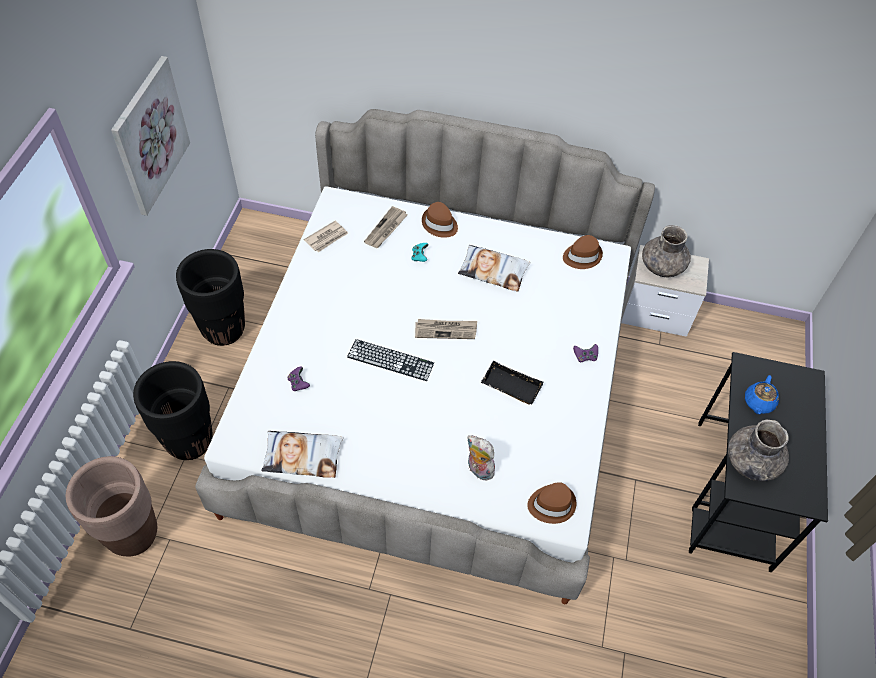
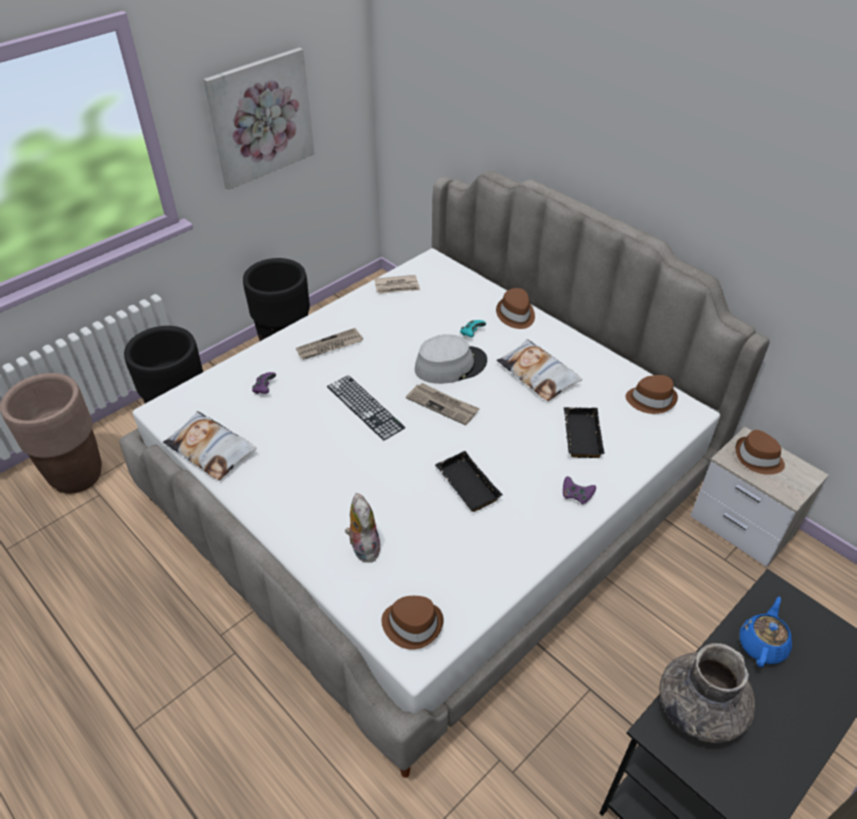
camera: 35 degrees right, 10 degrees down
(386, 229) = (458, 300): newspaper -> newspaper (329, 346)
(425, 293) = (450, 365): none -> grey hat
(556, 308) = (580, 435): none -> black tray
(662, 266) = (758, 458): grey vase -> brown hat
(758, 403) = (762, 644): blue teapot -> blue teapot turned 150 degrees clockwise

